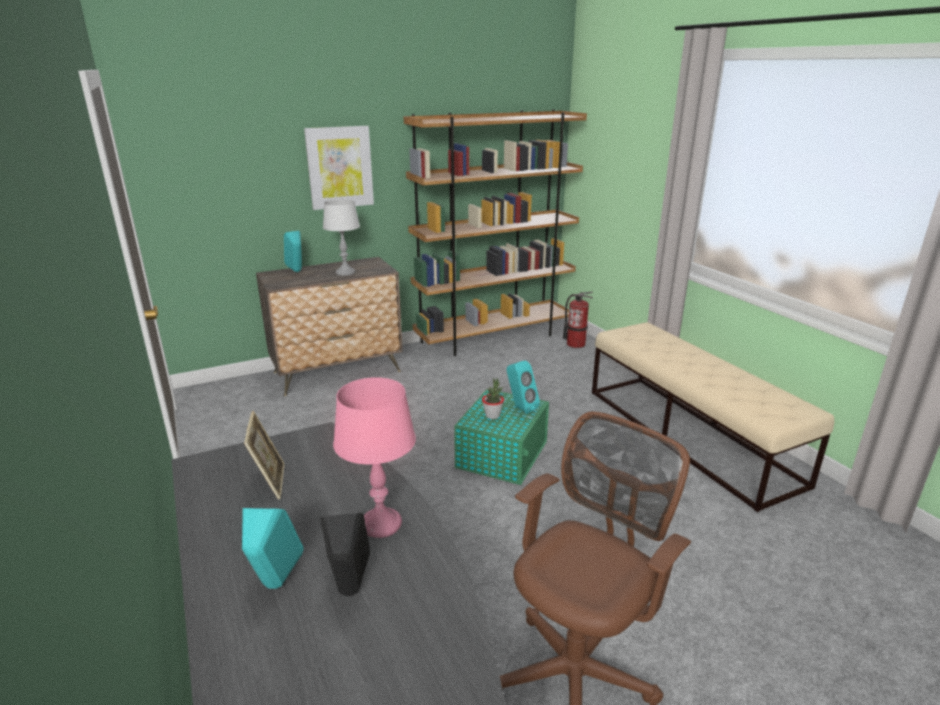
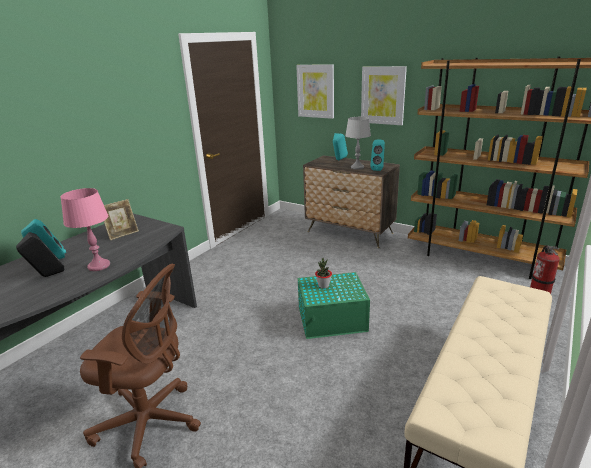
camera: 60 degrees right, 0 degrees up
(223, 172) = (315, 91): none -> picture
(520, 408) = (345, 292): turquoise speaker -> turquoise speaker (377, 169)

